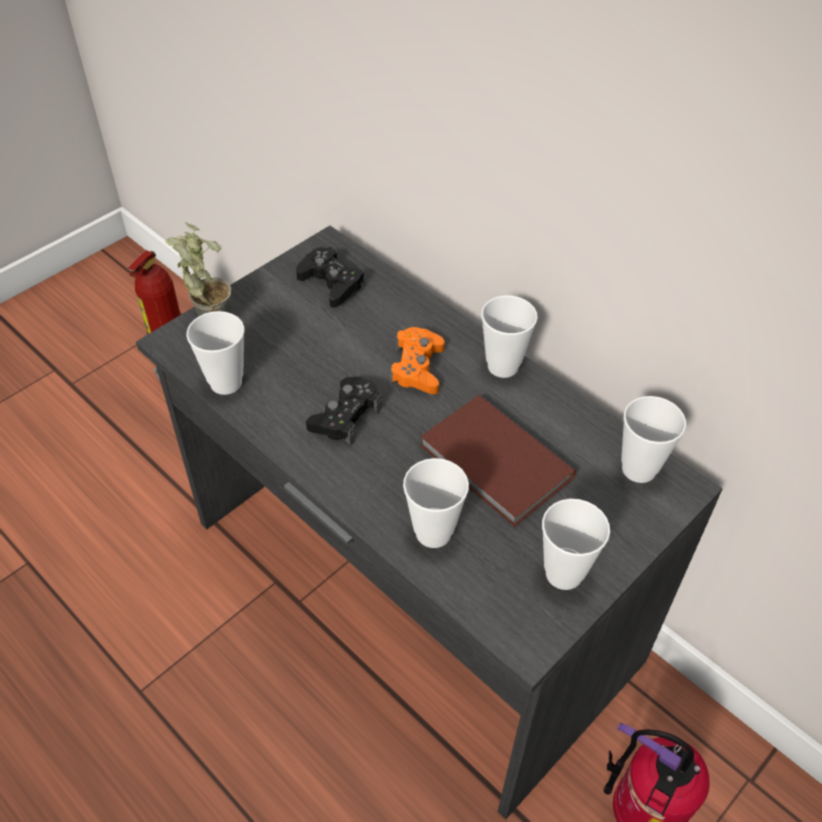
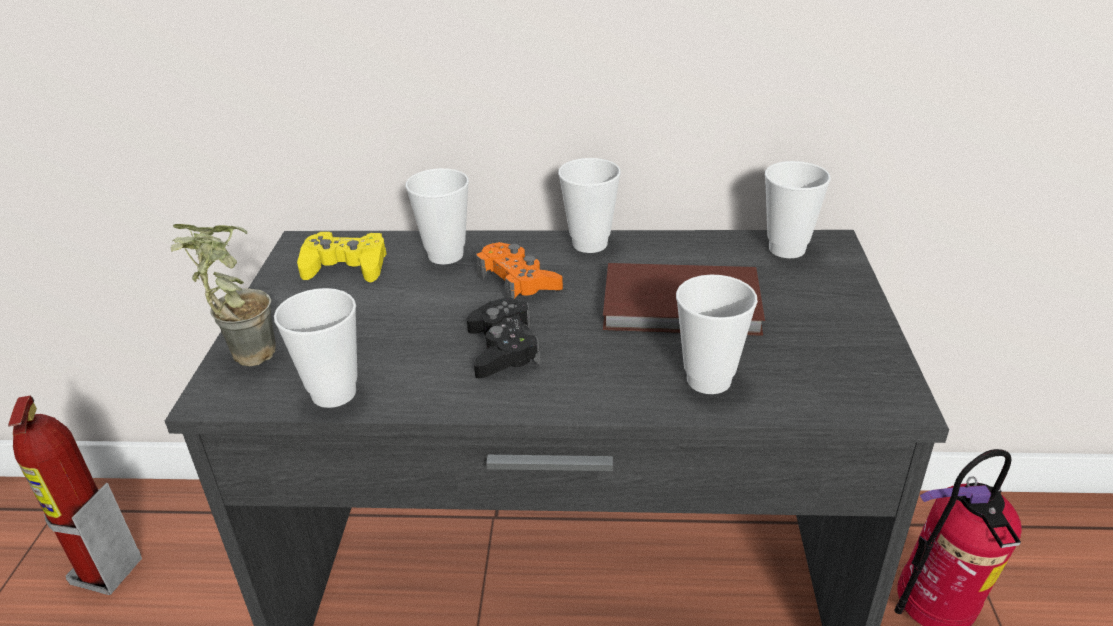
camera: 40 degrees left, 15 degrees down
(331, 283) = (346, 266): black game controller -> yellow game controller
(564, 573) = (845, 340): cup -> cup (445, 255)

